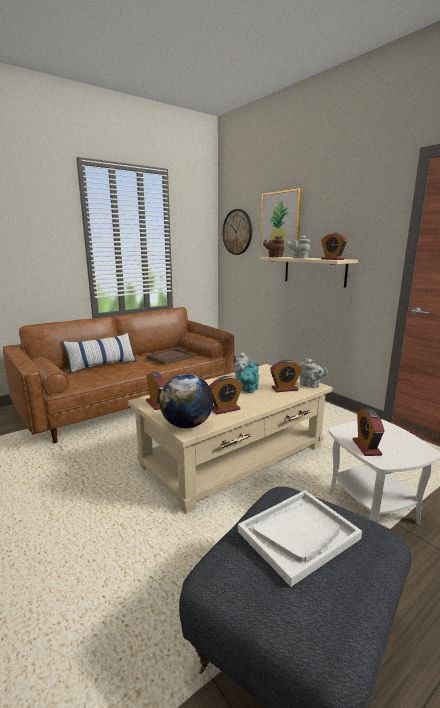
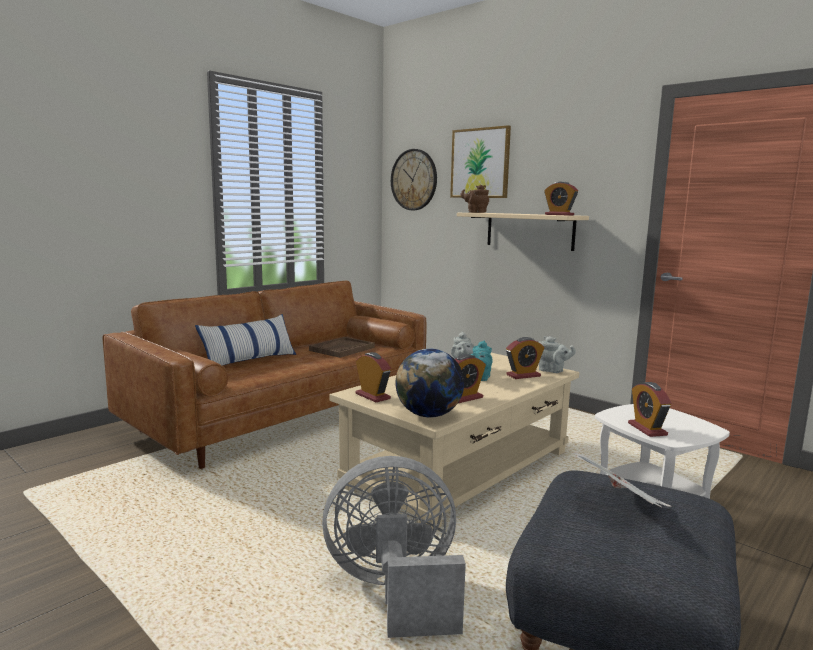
camera: 10 degrees left, 5 degrees down
(135, 567) = (395, 591): none -> grey fan
(298, 535) = (619, 504): white tray -> newspaper
(299, 258) = (512, 213): grey teapot -> none

